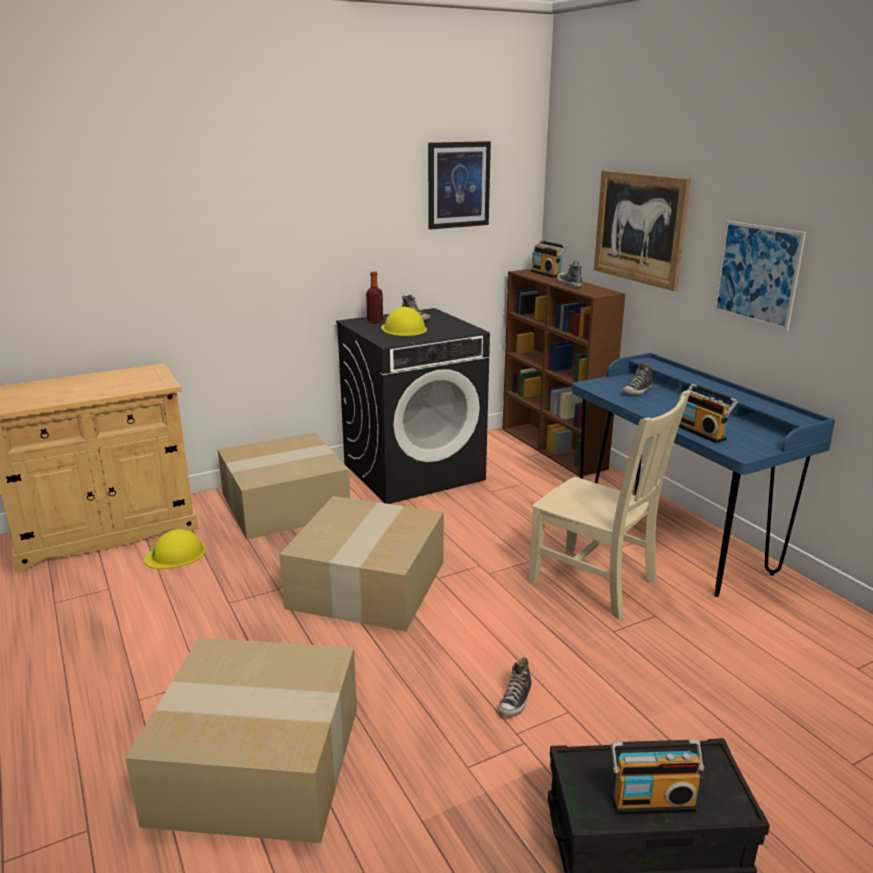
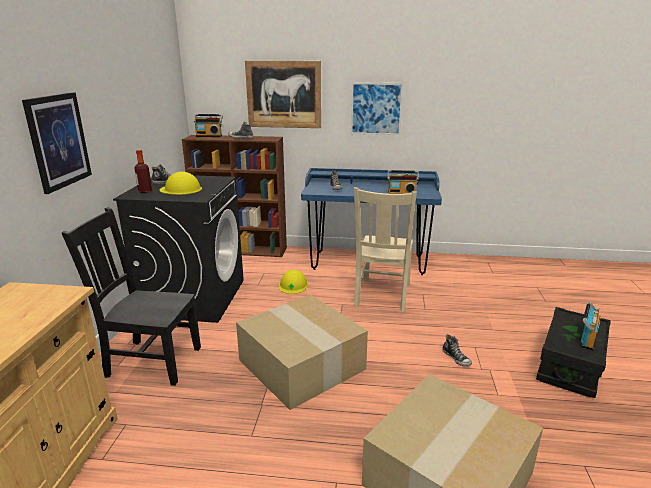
camera: 55 degrees left, 0 degrees up
(175, 554) = (141, 445): yellow hard hat -> yellow hard hat (293, 285)
(286, 503) = (150, 361): cardboard box -> black chair
(458, 185) = (151, 76): picture -> picture (58, 141)
(596, 583) = (382, 295): beige chair -> beige chair turned 120 degrees clockwise

